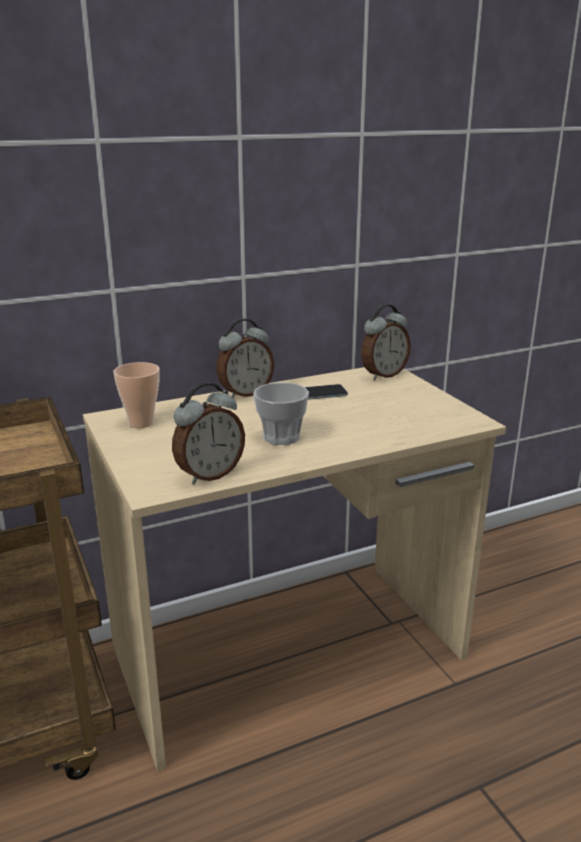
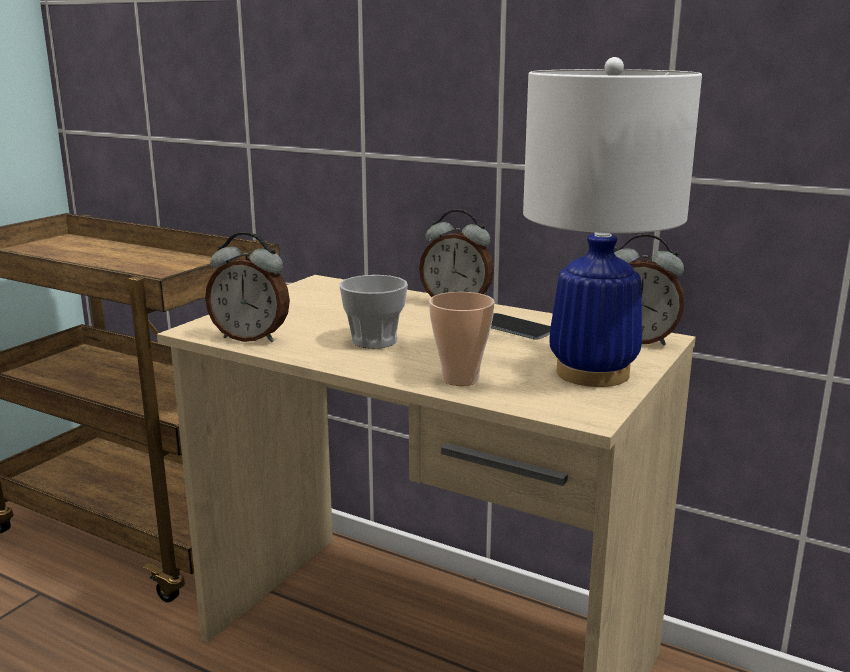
camera: 55 degrees right, 5 degrees down
(141, 423) = (324, 292): cup -> cup (460, 379)
(417, 400) = (592, 372): none -> white table lamp

